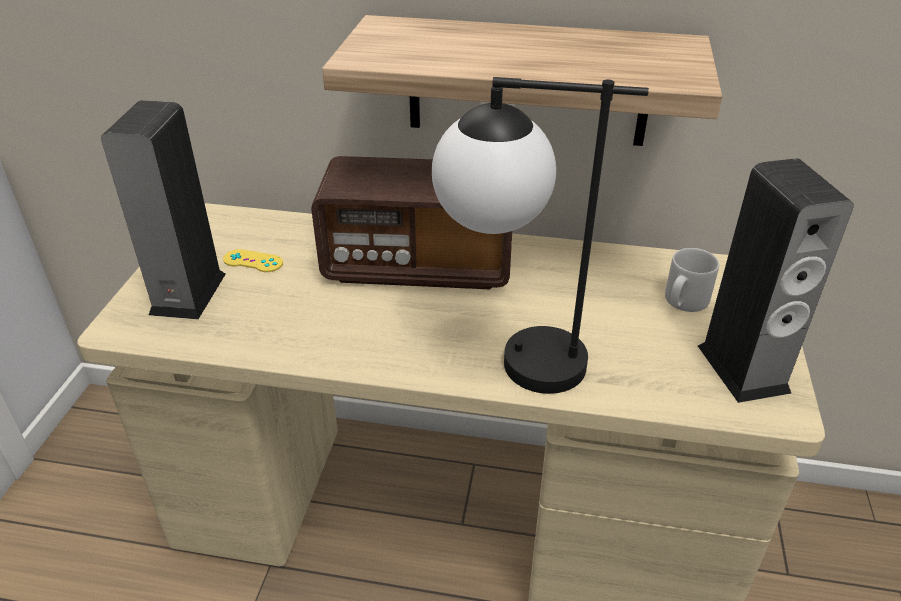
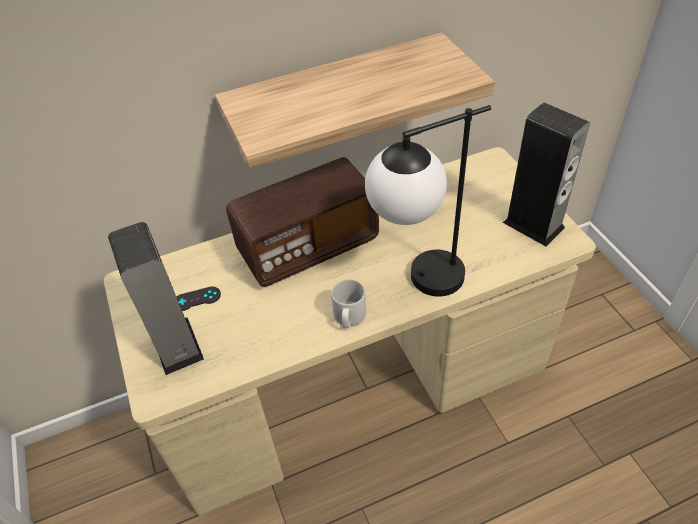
camera: 30 degrees left, 10 degrees up
(253, 261) = (197, 299): yellow game controller -> black game controller
(683, 302) = (475, 198): grey mug -> grey mug (349, 317)

